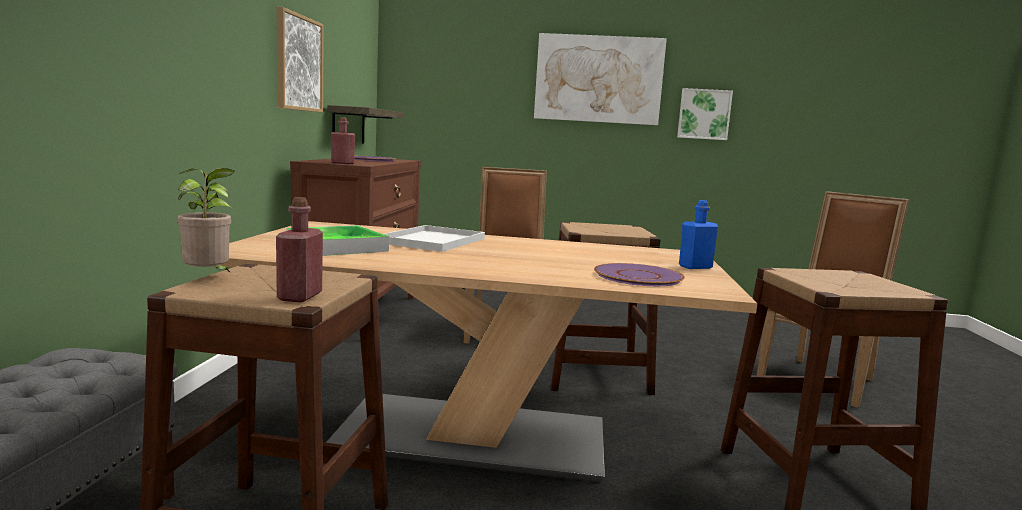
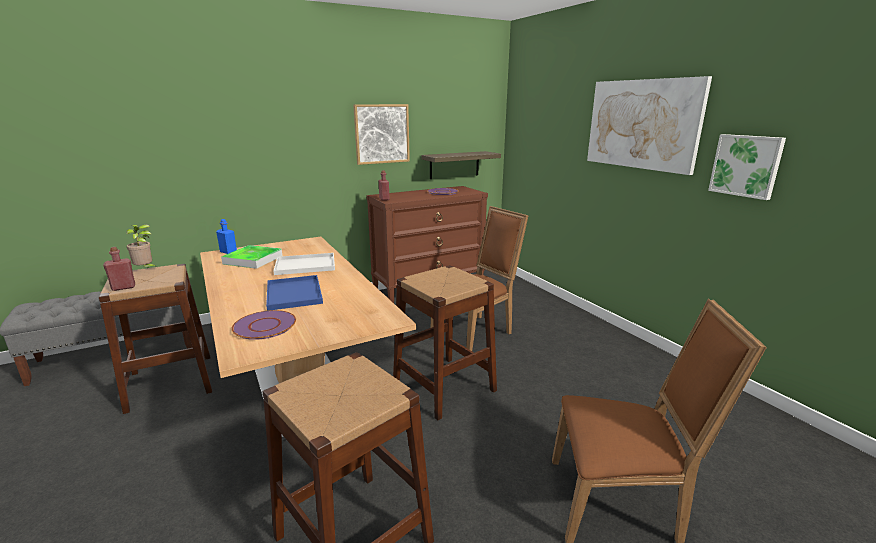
camera: 55 degrees right, 10 degrees up
(544, 257) = (295, 294): none -> blue tray
(695, 267) = (330, 333): blue bottle -> blue bottle (228, 252)

